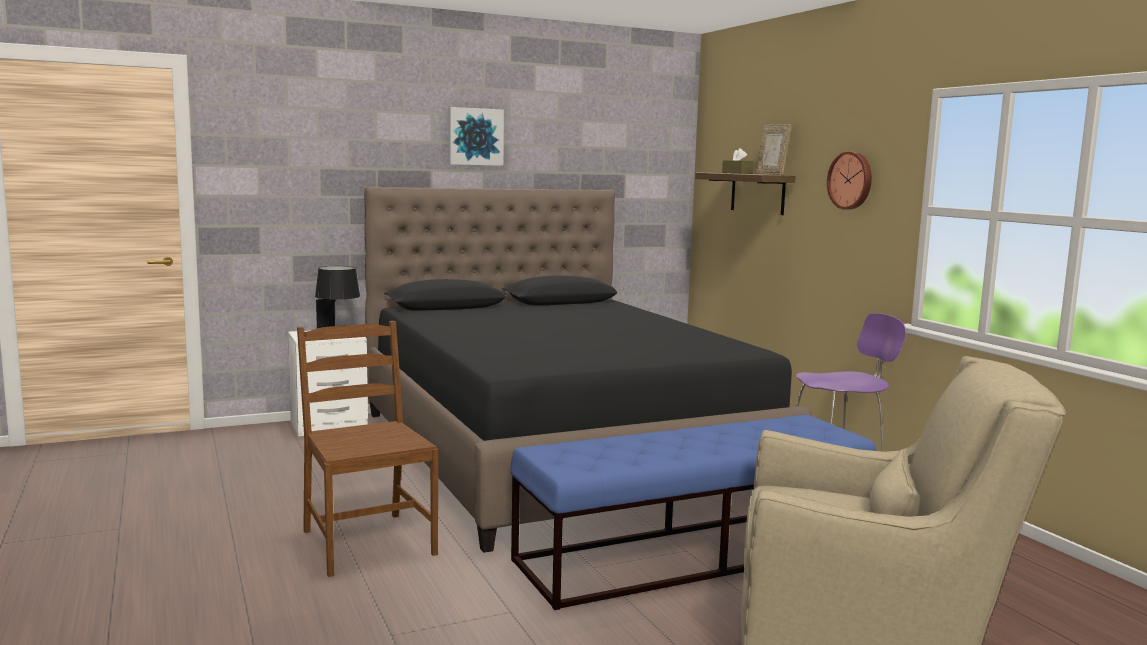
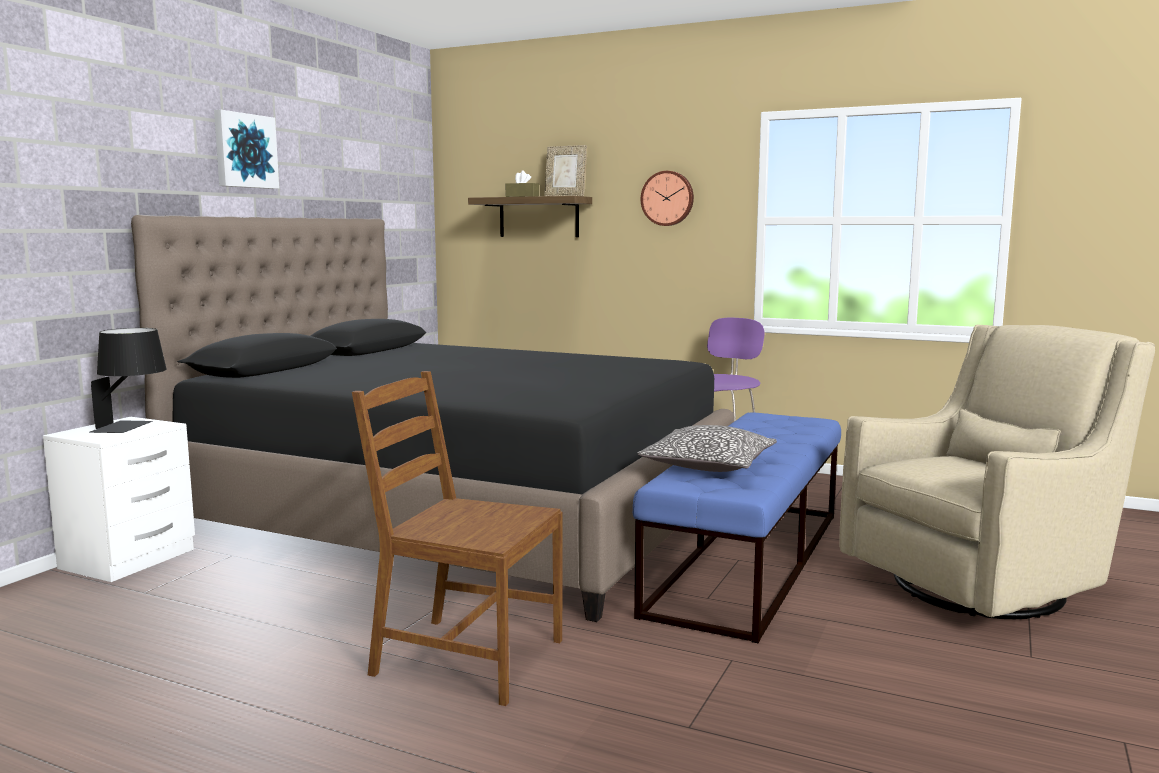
camera: 40 degrees left, 0 degrees up
(613, 446) = (708, 466): none -> pillow

